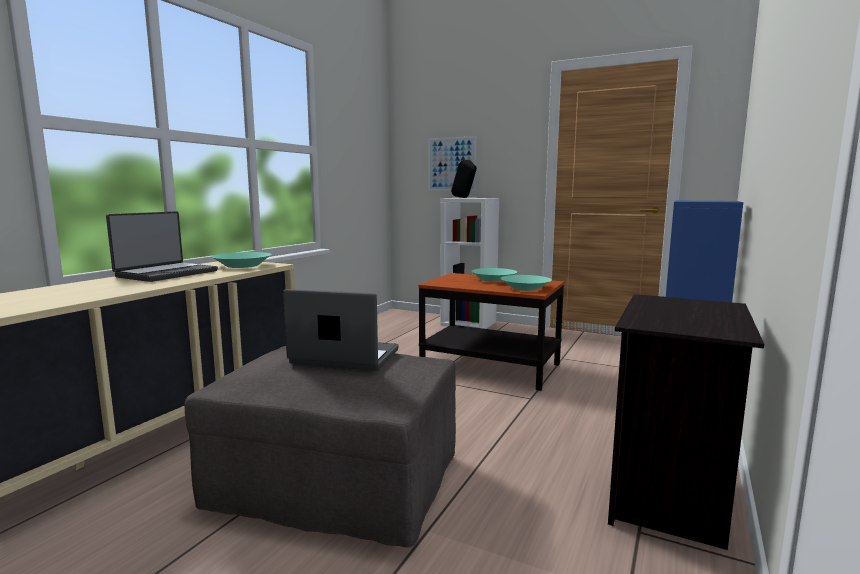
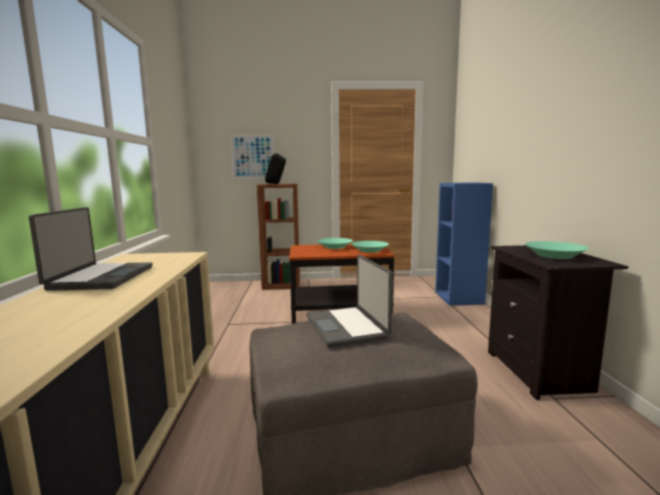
camera: 30 degrees left, 0 degrees up
(242, 265) = (160, 259): turquoise bowl -> turquoise bowl (554, 255)
(344, 357) = (347, 327): laptop -> laptop turned 90 degrees counterclockwise
(469, 323) = (282, 284): white bookcase -> brown bookcase

